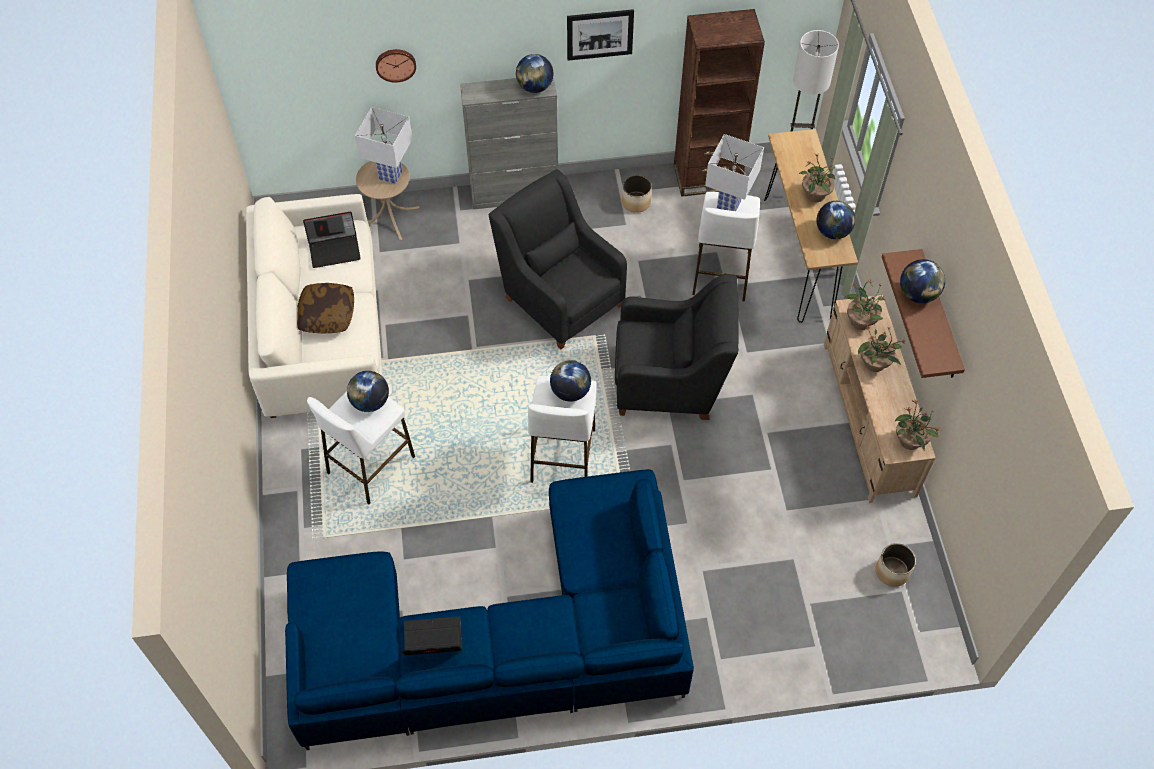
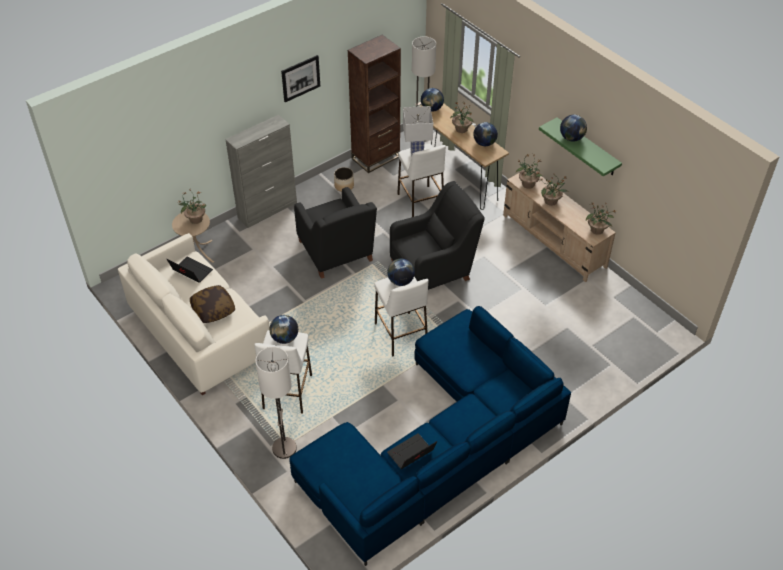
camera: 30 degrees left, 10 degrees down
(317, 540) = (284, 448): none -> floor lamp
(335, 249) = (190, 272): laptop -> laptop turned 105 degrees counterclockwise
(391, 175) = (195, 219): white table lamp -> potted plant
(395, 64) = (184, 138): wall clock -> none
(535, 87) = (273, 124): globe -> globe (431, 109)
(560, 297) = (336, 253): black armchair -> black armchair turned 135 degrees counterclockwise
(892, 571) = (622, 309): planter -> none
(939, 317) = (587, 147): brown shelf -> green shelf

